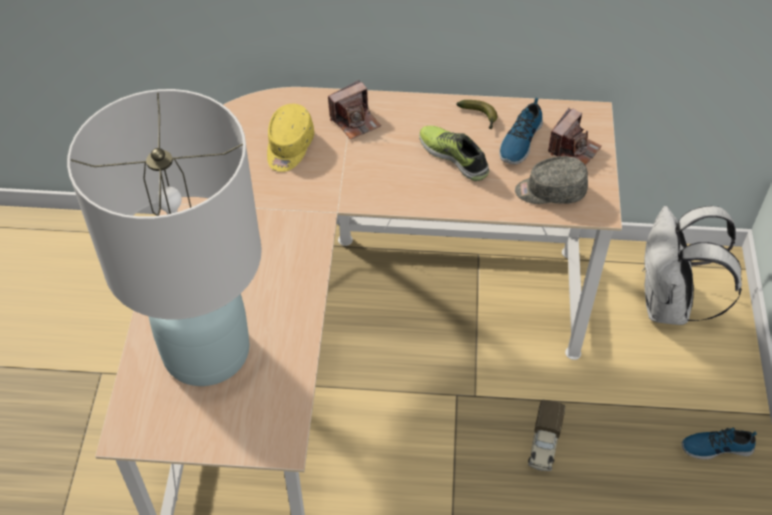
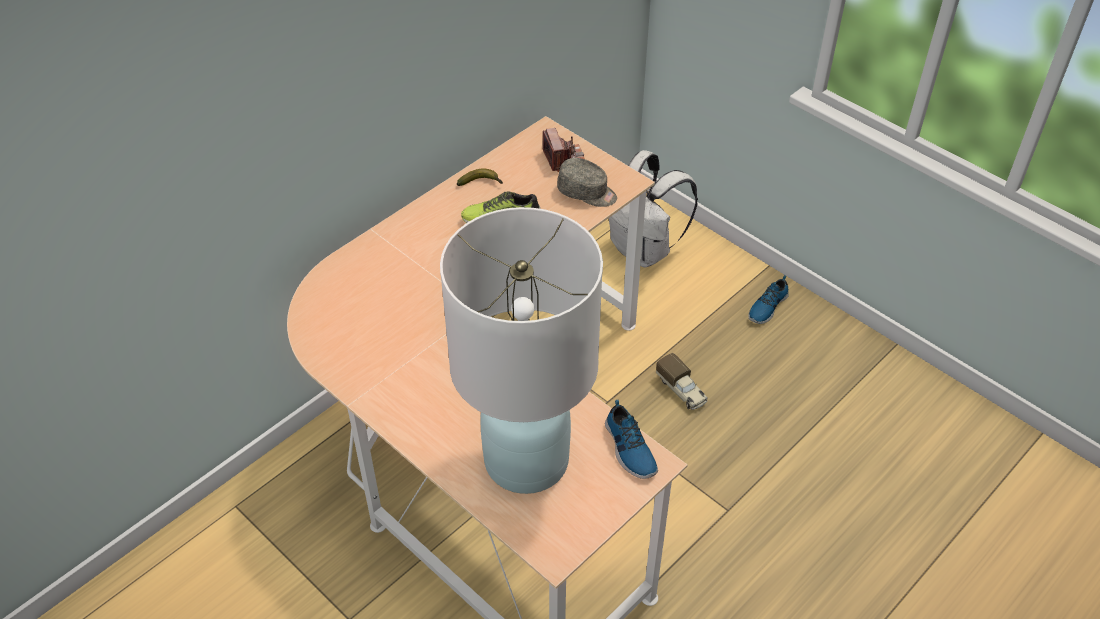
camera: 50 degrees left, 5 degrees down
(289, 147) = (383, 298): yellow cap -> none
(355, 121) = (403, 247): camera -> none
(519, 141) = (526, 178): shoe -> shoe (629, 449)
(550, 191) = (587, 193): grey cap -> grey cap turned 105 degrees counterclockwise

